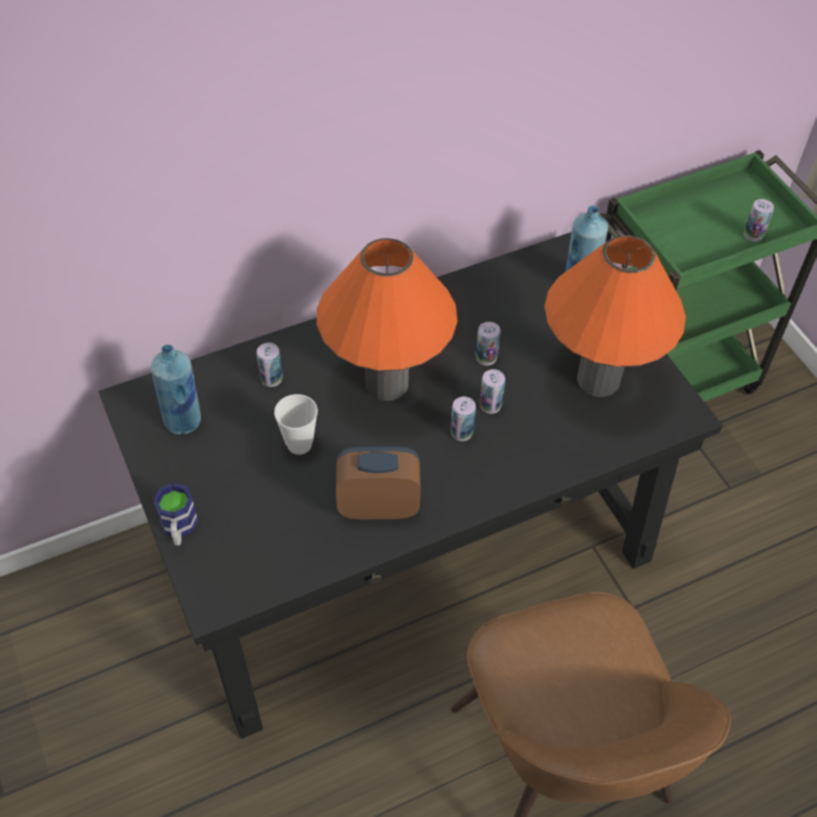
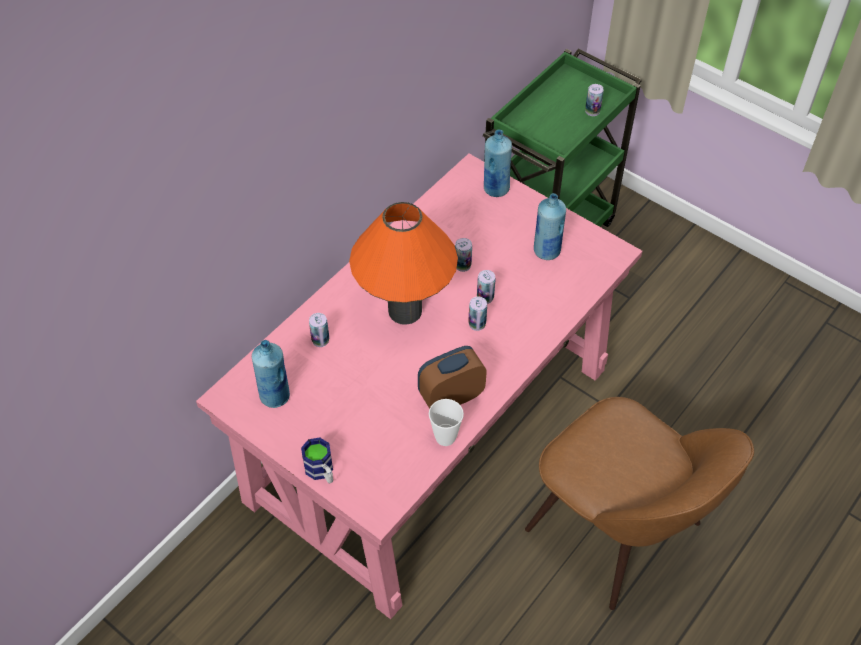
camera: 25 degrees left, 0 degrees up
(299, 444) = (370, 378): cup -> cup (445, 437)
(404, 546) = (429, 433): black desk -> pink desk
(598, 379) = (546, 251): orange table lamp -> blue bottle

